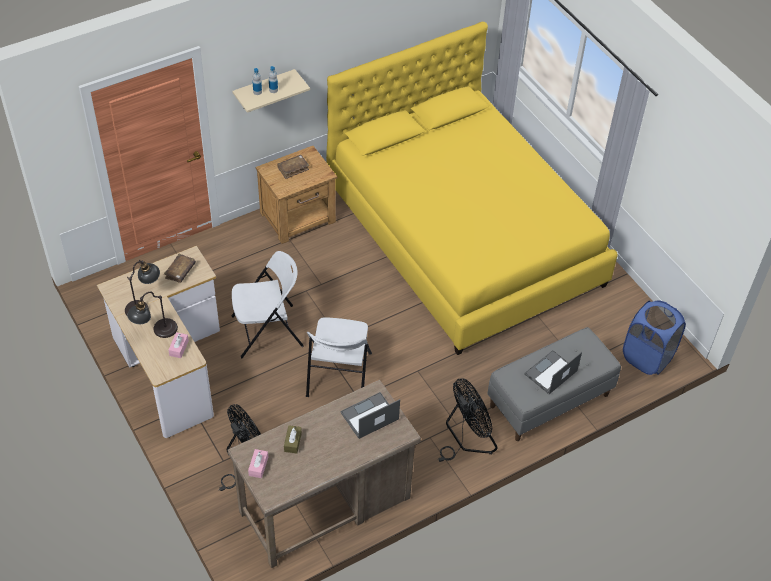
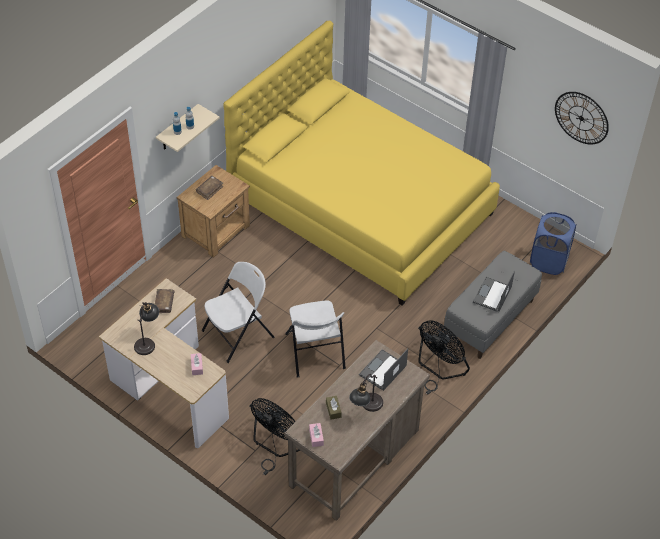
camera: 20 degrees left, 0 degrees up
(155, 332) = (170, 360): grey table lamp -> grey table lamp (366, 408)
(716, 197) = (581, 118): none -> wall clock

